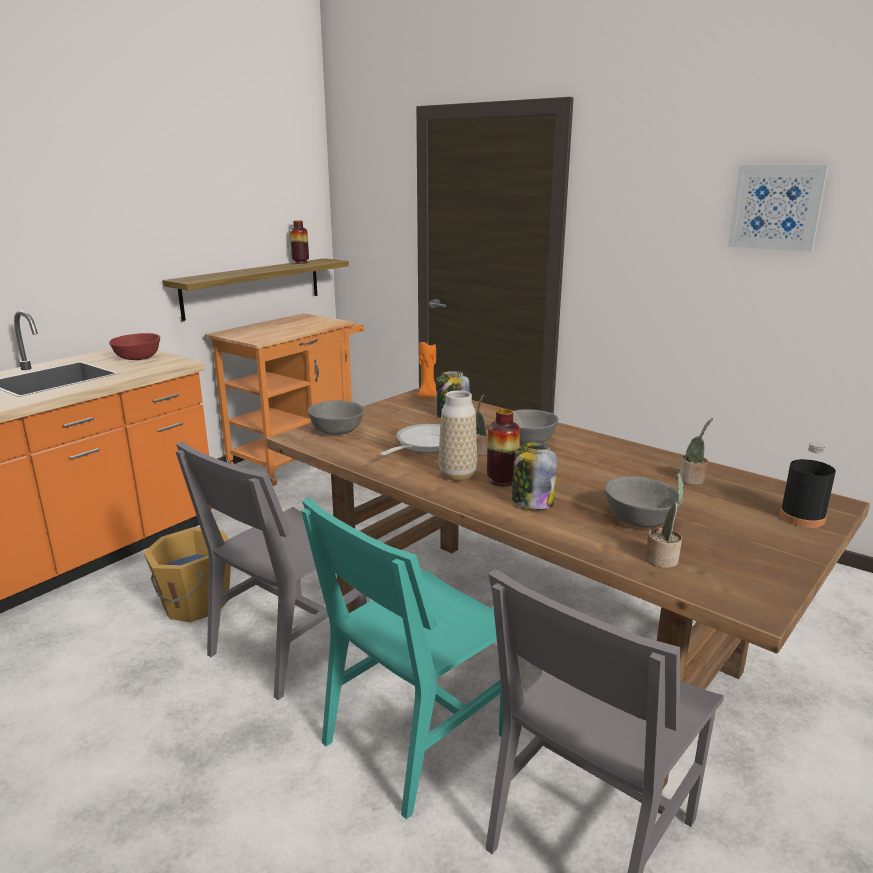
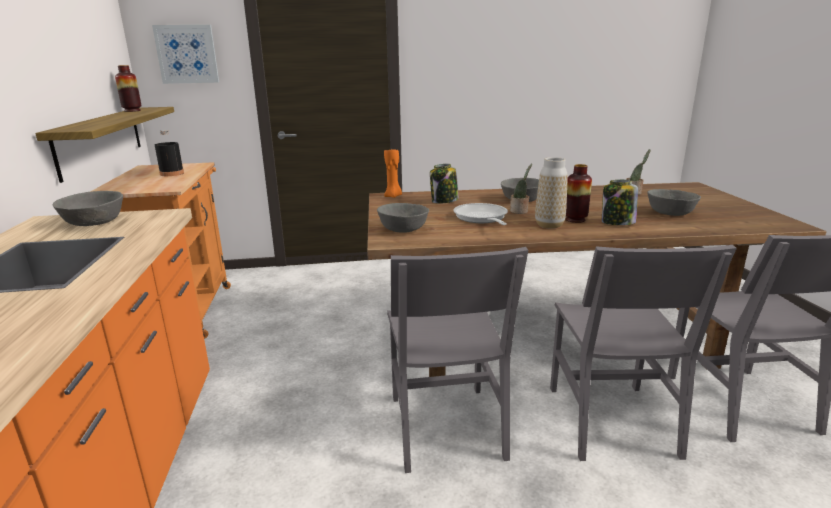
camera: 45 degrees left, 0 degrees up
(137, 358) = (94, 222): red bowl -> grey bowl
(194, 604) = (317, 450): orange bucket -> none
(416, 737) = (610, 420): turquoise chair -> grey chair
(662, 559) = (724, 223): potted plant -> none
(776, 207) = (543, 35): picture -> picture (187, 54)
(802, 518) = (703, 193): black bottle -> black bottle (172, 174)

